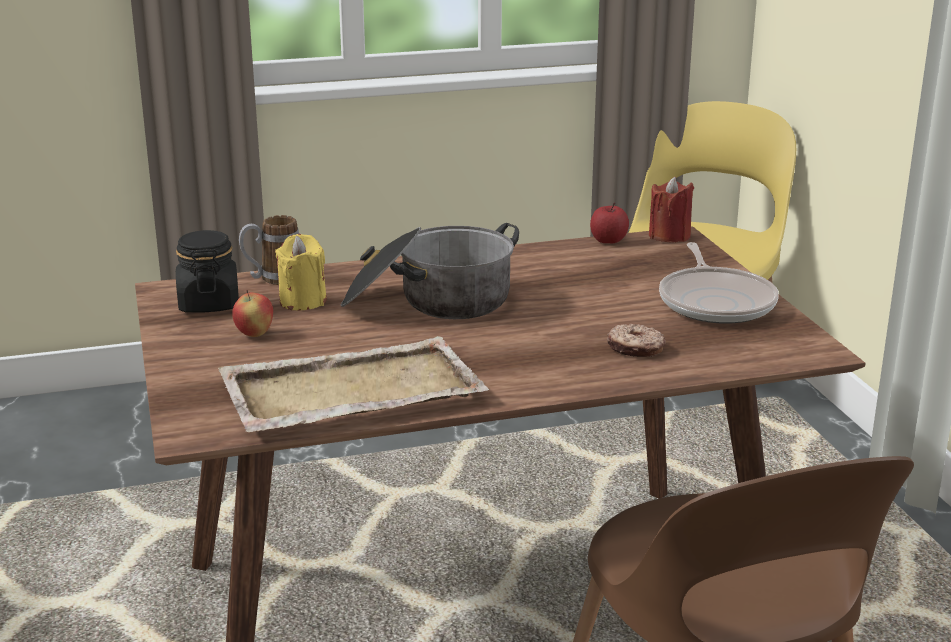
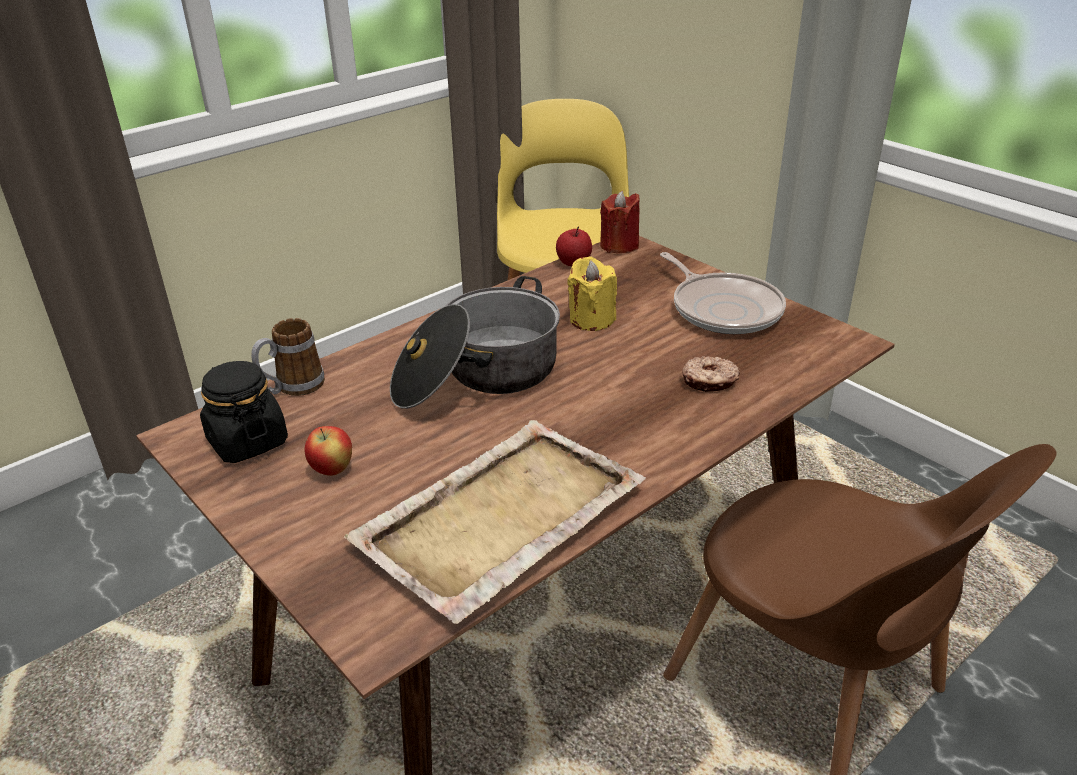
camera: 25 degrees left, 10 degrees up
(303, 301) = (348, 410): yellow candle -> yellow candle (591, 319)

